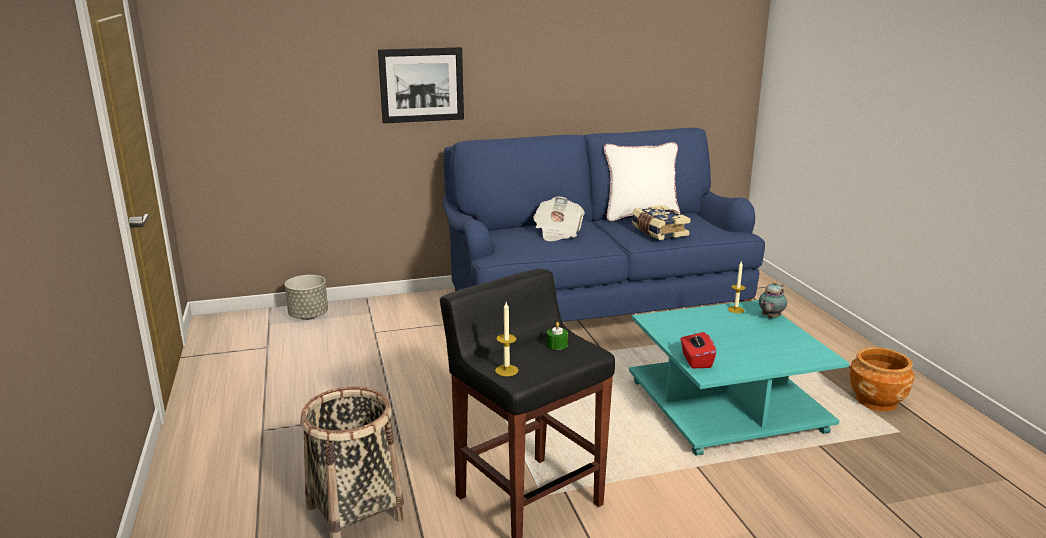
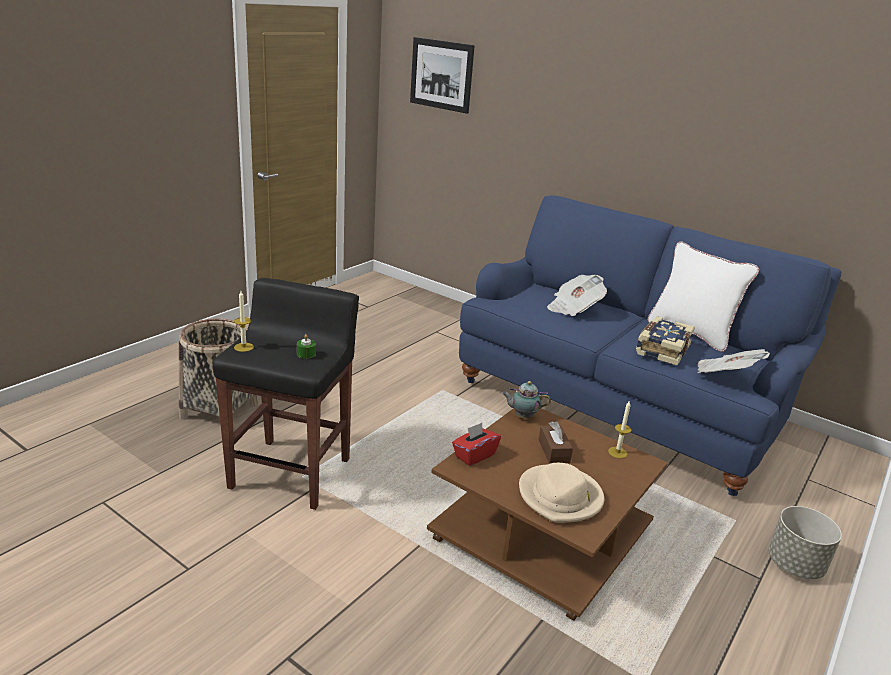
camera: 50 degrees right, 5 degrees up
(309, 316) = (424, 302): grey planter -> grey planter (795, 565)
(421, 85) = (556, 135): picture -> picture (441, 75)
(714, 229) = (725, 376): none -> newspaper
(715, 330) = (553, 451): none -> brown tissue box
(726, 405) = (543, 535): turquoise coffee table -> brown coffee table
(770, 317) = (630, 477): teapot -> teapot (522, 416)
(777, 349) = (560, 497): none -> beige hat
(876, 401) = (693, 648): brown planter -> none

